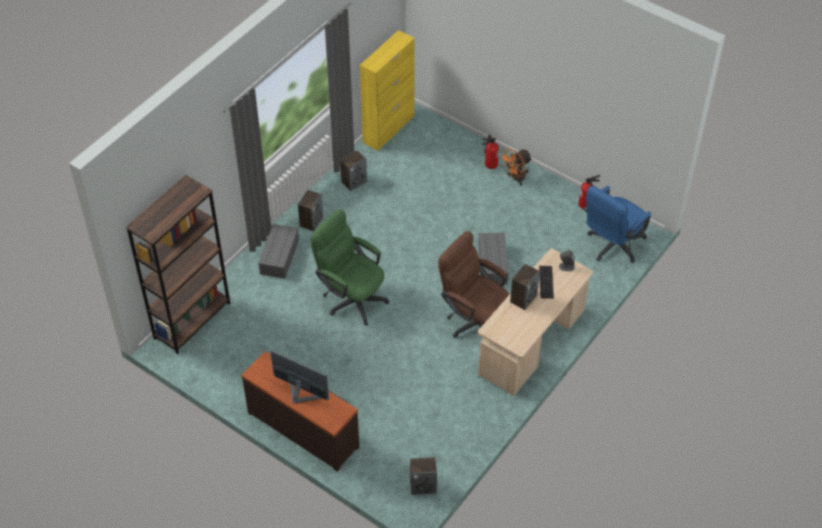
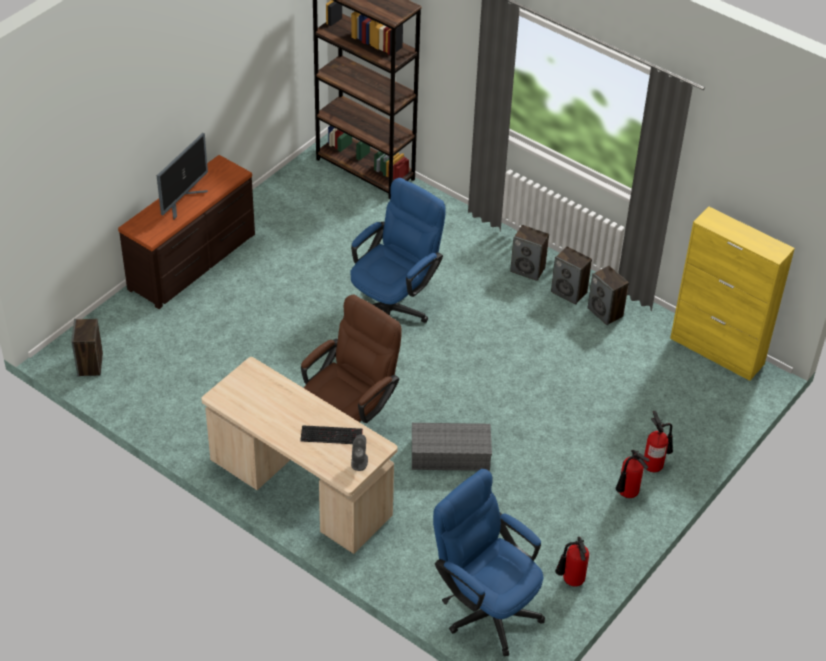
camera: 90 degrees right, 5 degrees down
(280, 257) = (464, 241): grey storage box -> none
(351, 297) = (394, 306): green office chair -> blue office chair
(515, 178) = (626, 494): orange fan -> fire extinguisher
(523, 298) = (303, 408): speaker -> speaker (569, 292)

